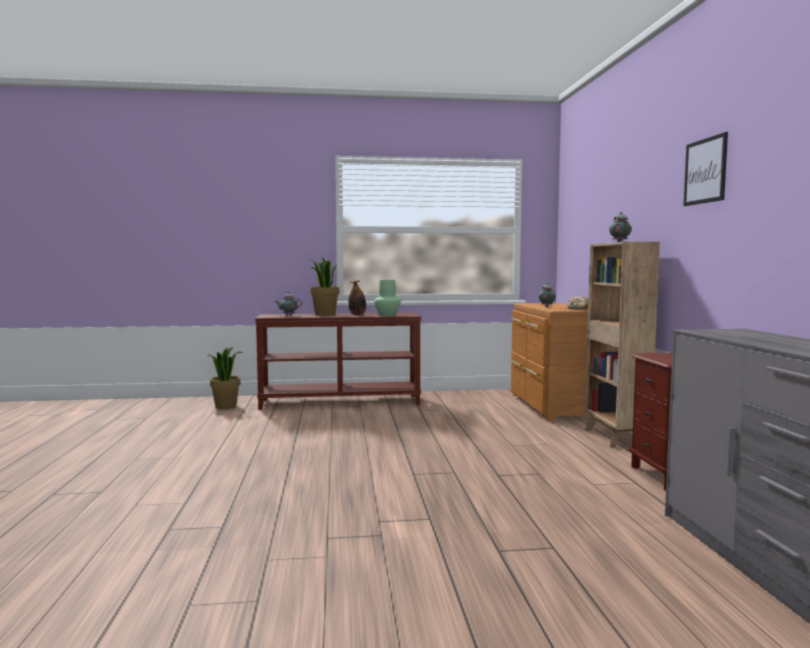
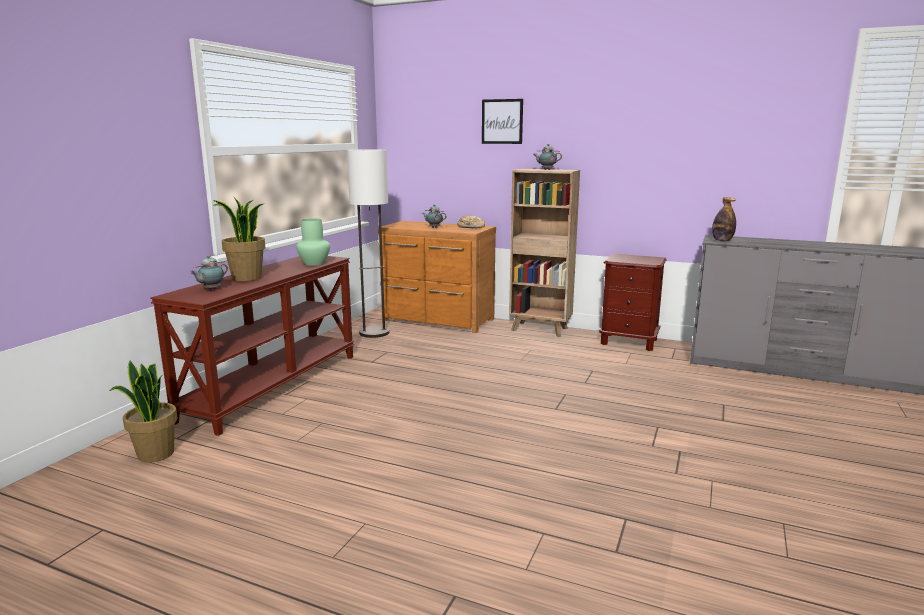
camera: 60 degrees left, 10 degrees up
(357, 314) = (280, 269): bottle -> bottle (722, 240)
(480, 399) = (374, 333): none -> floor lamp
(705, 171) = (631, 119): picture -> picture (502, 121)

